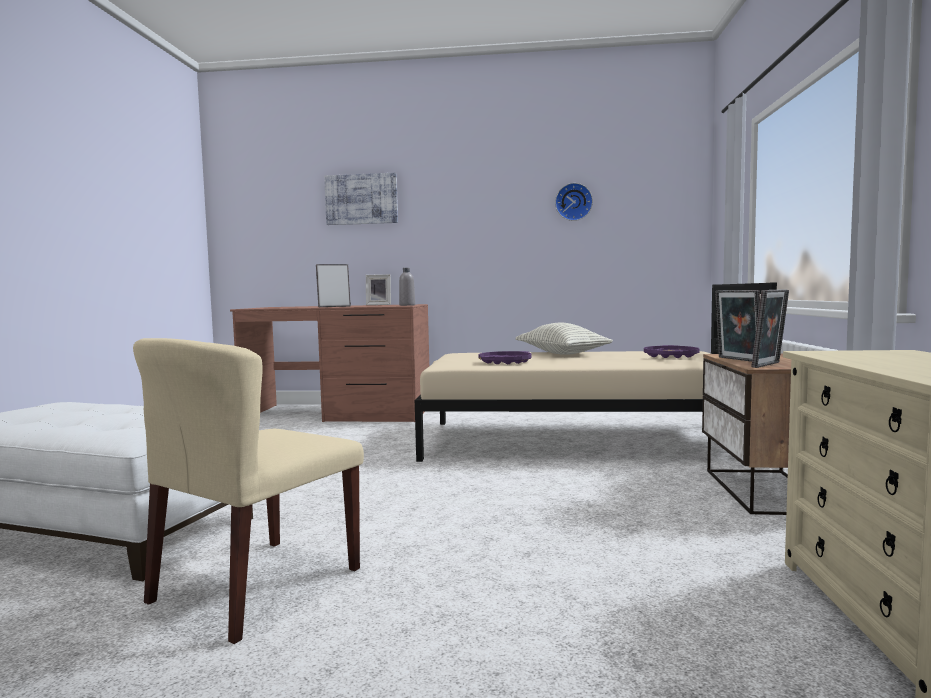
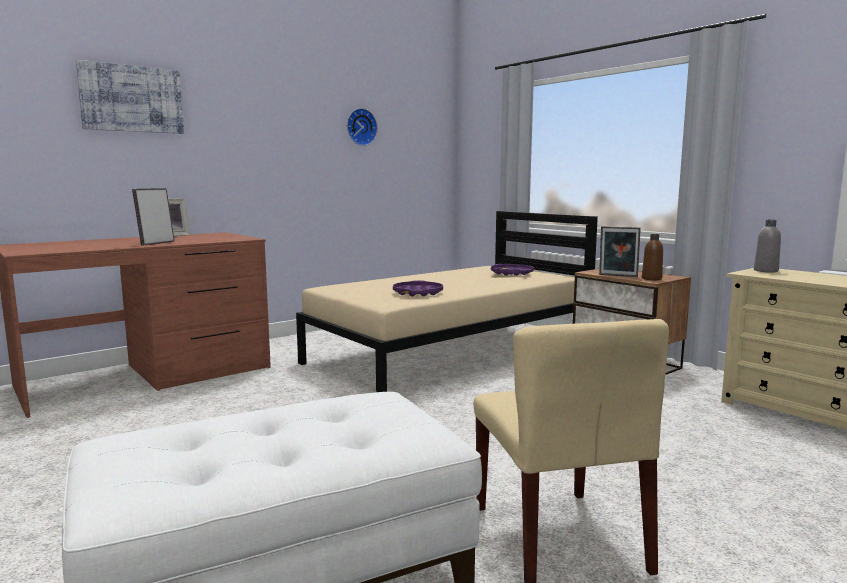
camera: 45 degrees left, 5 degrees up
(407, 305) = (241, 237): grey bottle -> grey bottle (765, 271)
(561, 353) = (417, 278): pillow -> none
(769, 365) = (651, 279): picture frame -> brown bottle

